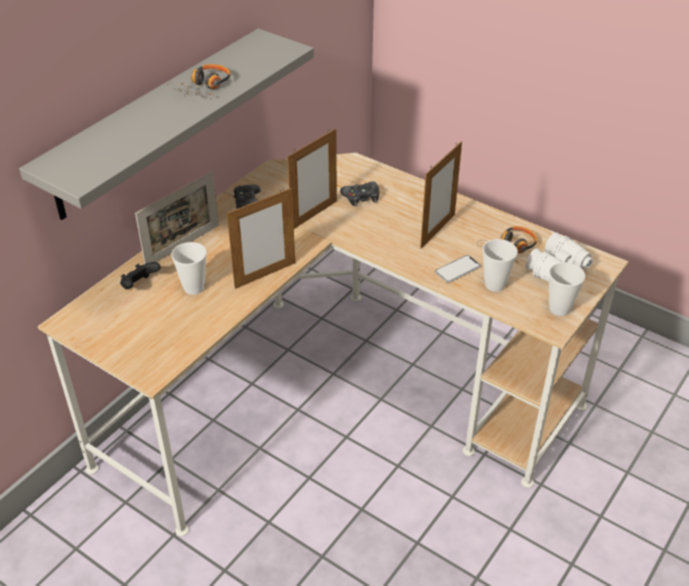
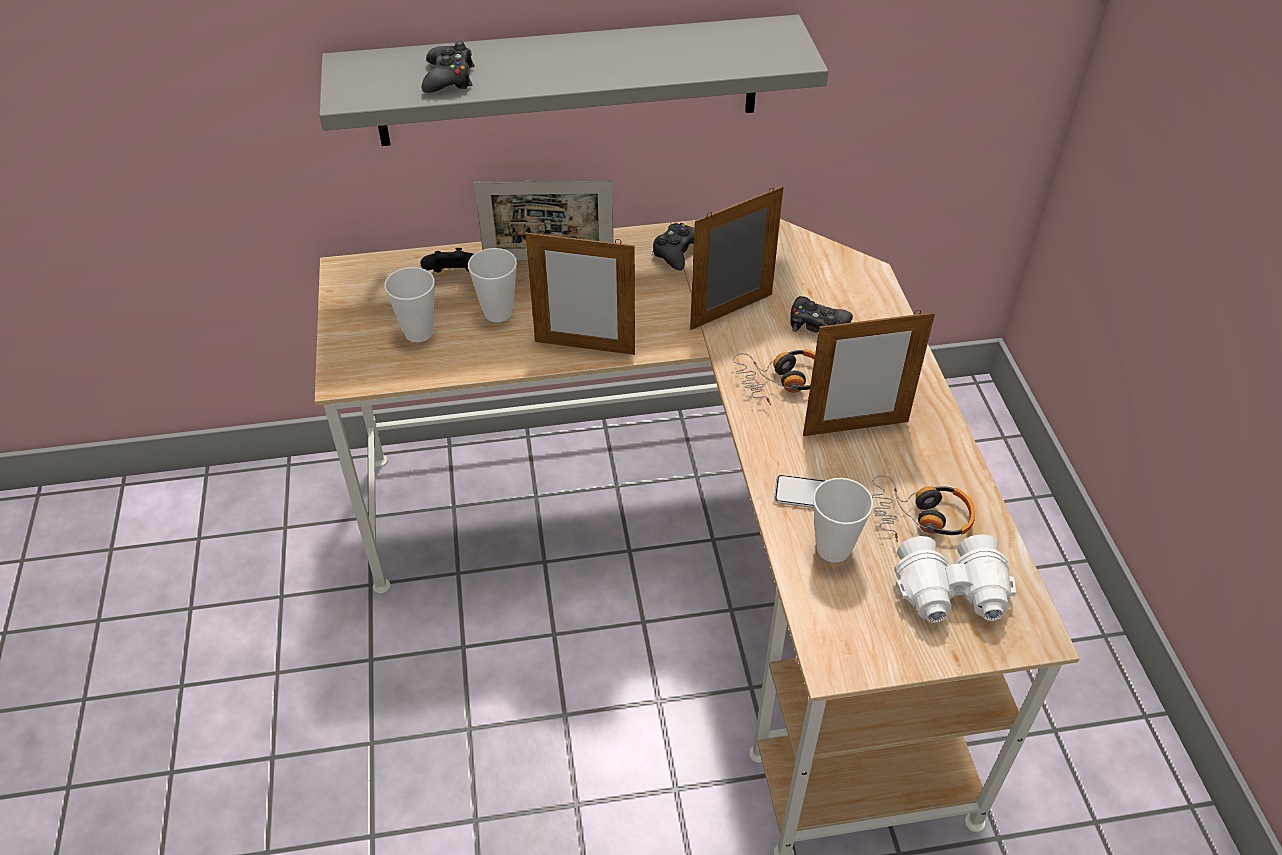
camera: 45 degrees right, 5 degrees up
(124, 142) = (449, 78): none -> black game controller
(203, 88) = (622, 57): headphones -> headphones (782, 381)
(314, 215) = (731, 311): picture frame -> picture frame turned 150 degrees clockwise
(559, 309) = (877, 645): cup -> cup (418, 332)

